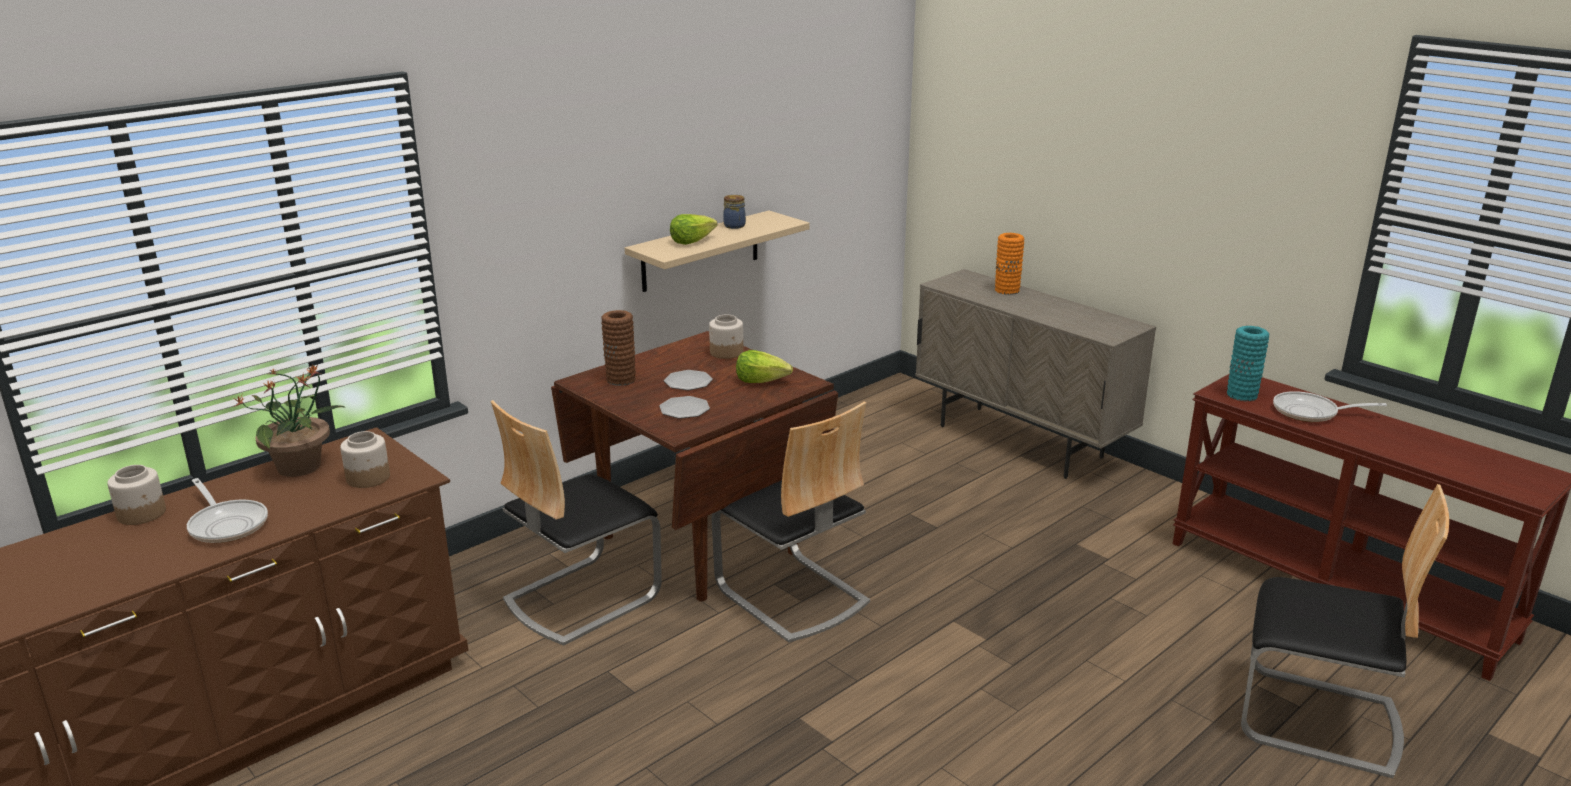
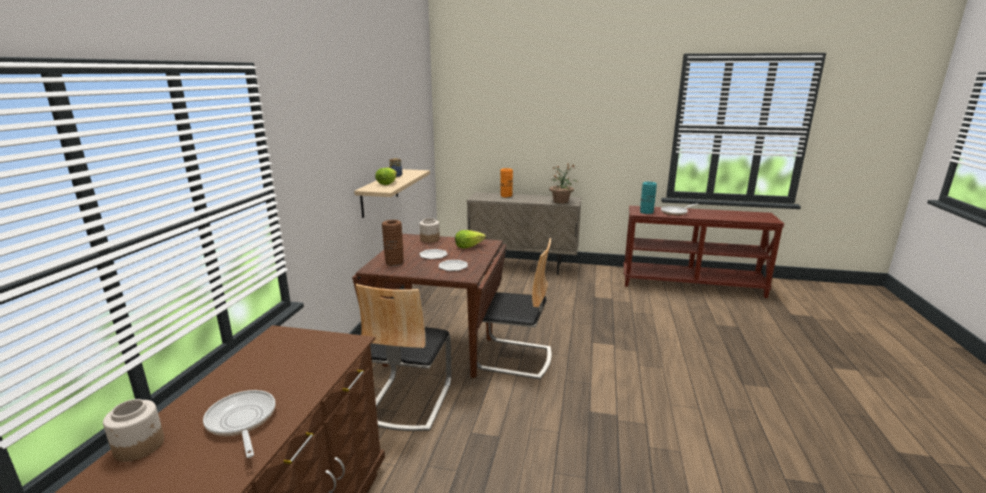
camera: 35 degrees left, 5 degrees down
(227, 524) = (242, 422): frying pan -> frying pan turned 135 degrees counterclockwise
(301, 466) = (248, 364): potted plant -> potted plant (561, 201)
(367, 478) = (315, 354): jar -> none
(1317, 720) = (748, 329): chair -> none

